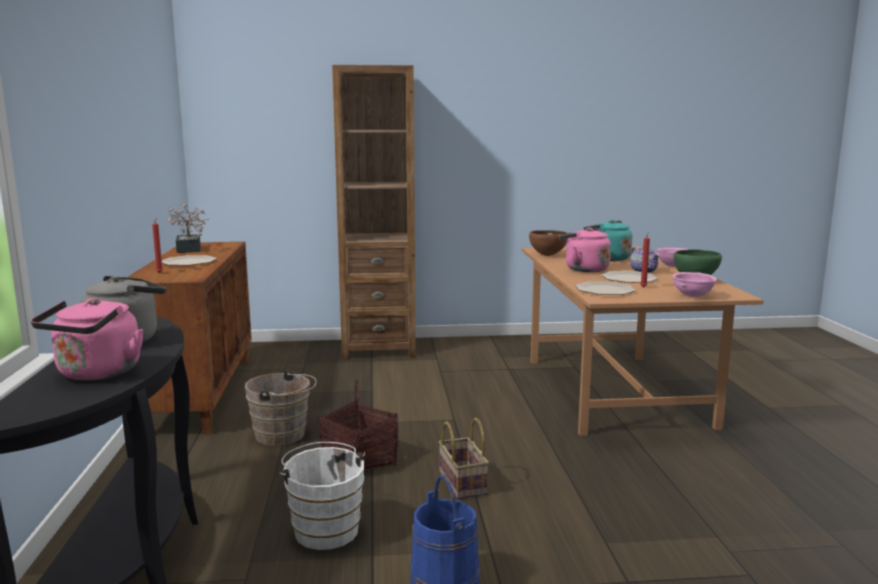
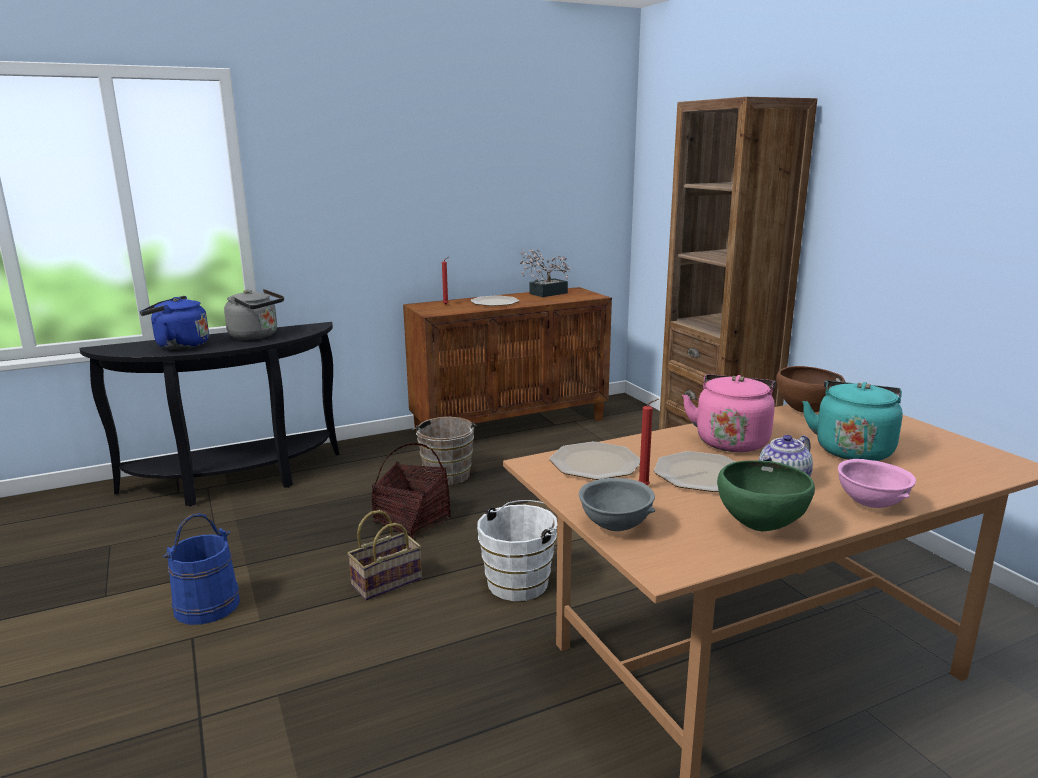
camera: 70 degrees right, 5 degrees up
(96, 374) = (179, 345): pink kettle -> blue kettle
(325, 528) = (286, 535): white bucket -> white bucket (522, 581)
(693, 296) = (615, 527): pink bowl -> grey bowl

